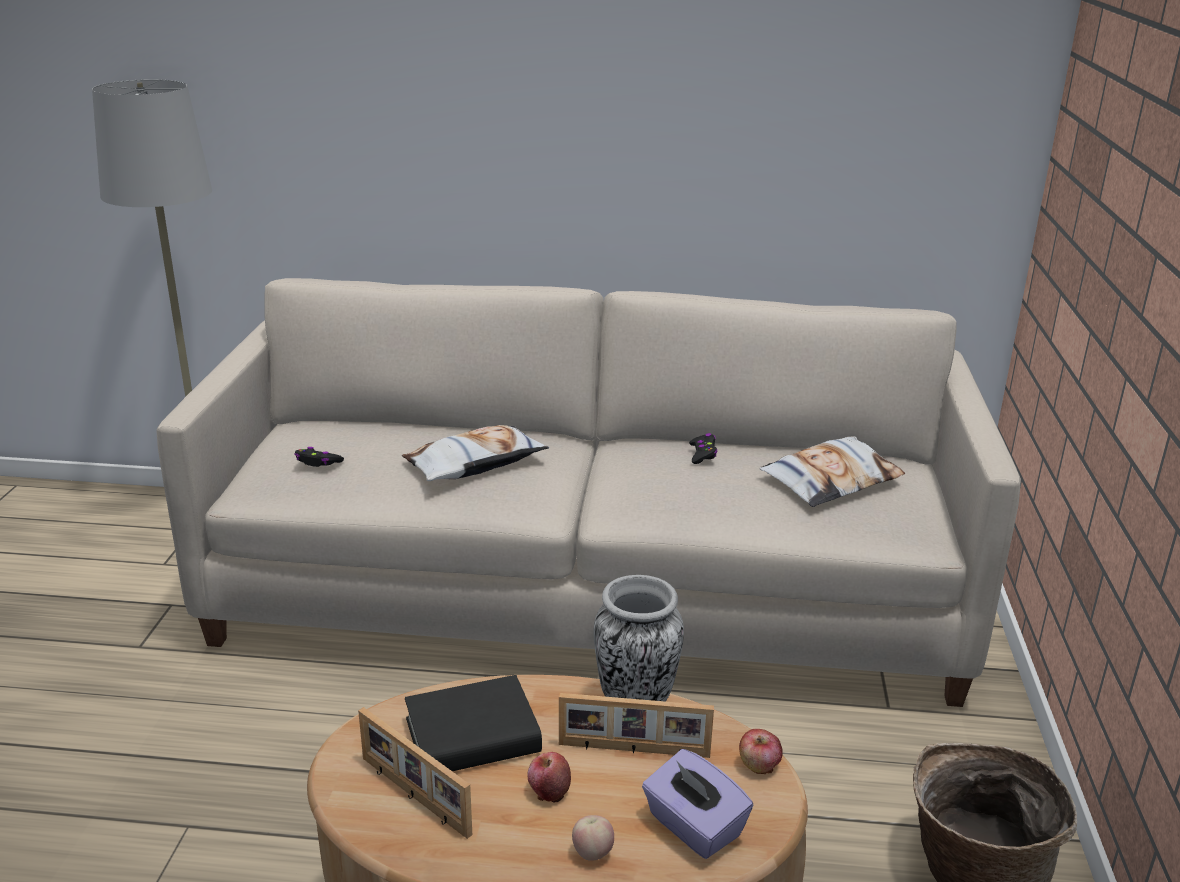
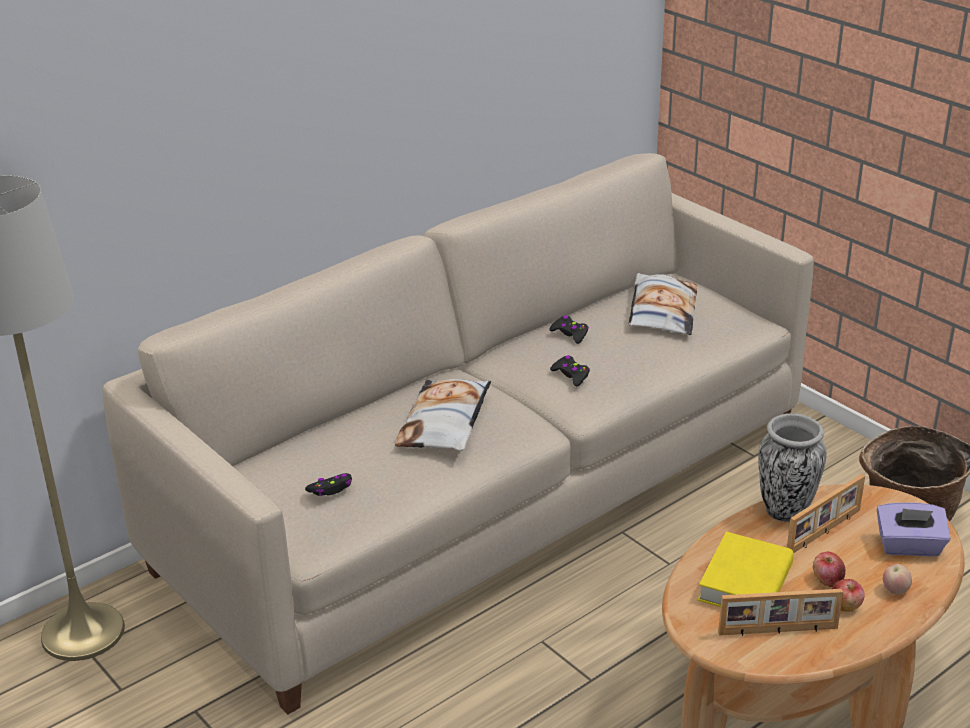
camera: 45 degrees left, 5 degrees up
(472, 736) = (745, 583): black book -> yellow book
(638, 482) = (571, 375): none -> black game controller
(759, 765) = (883, 498): apple -> apple (846, 605)

